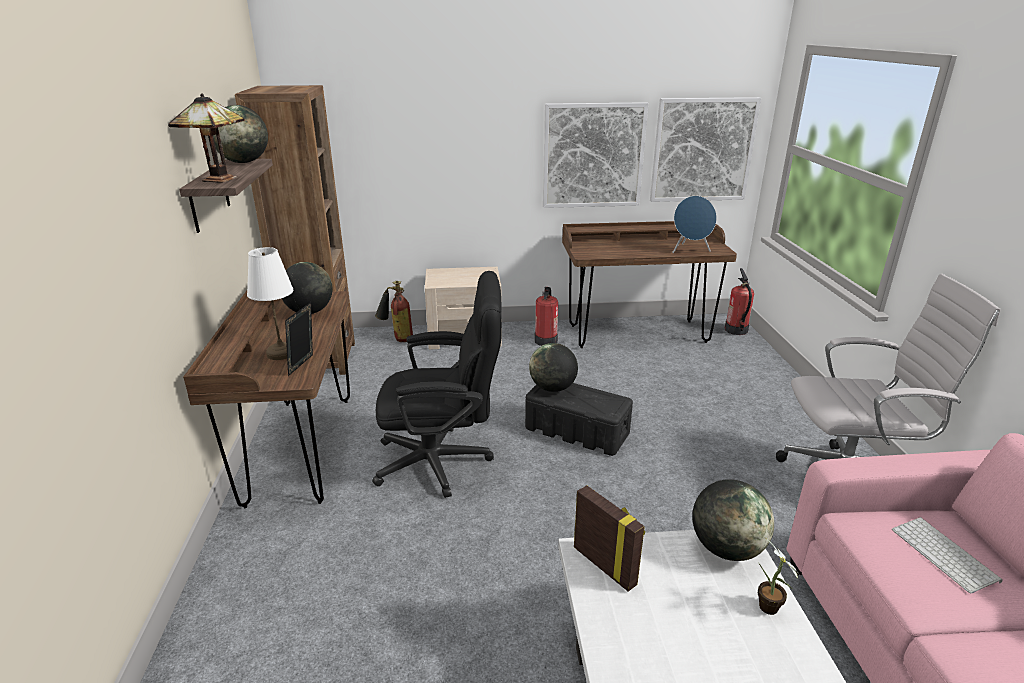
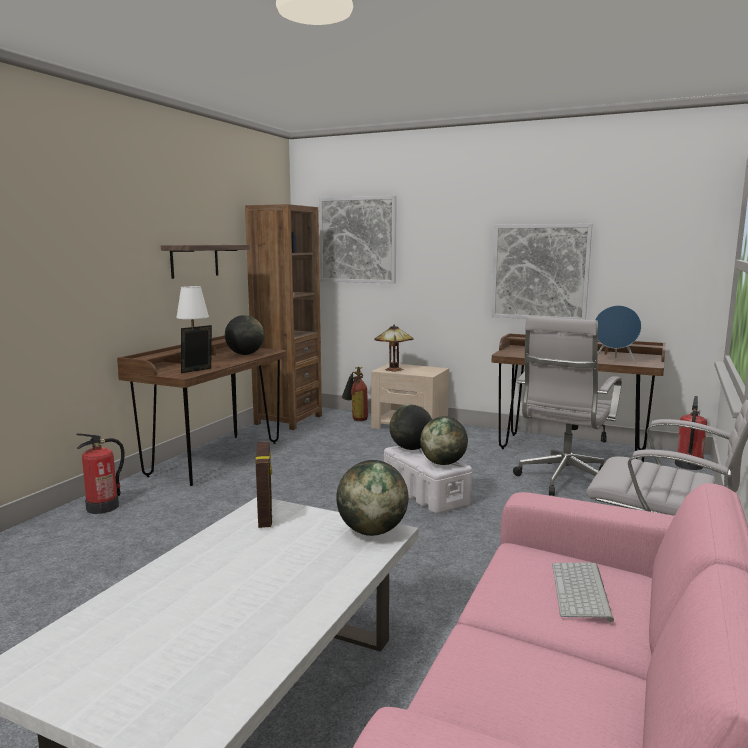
camera: 30 degrees right, 15 degrees down
(220, 180) = (190, 244): table lamp -> table lamp (394, 370)
(244, 162) = (228, 244): globe -> globe (443, 463)
(444, 461) = (298, 486): black office chair -> none
(546, 340) = (475, 439): fire extinguisher -> fire extinguisher (103, 507)
(577, 431) = (425, 494): black storage box -> white storage box
(670, 377) = (563, 481): none -> white office chair
(702, 150) = (654, 270): picture -> picture (357, 240)
(769, 610) = (347, 566): potted plant -> none

